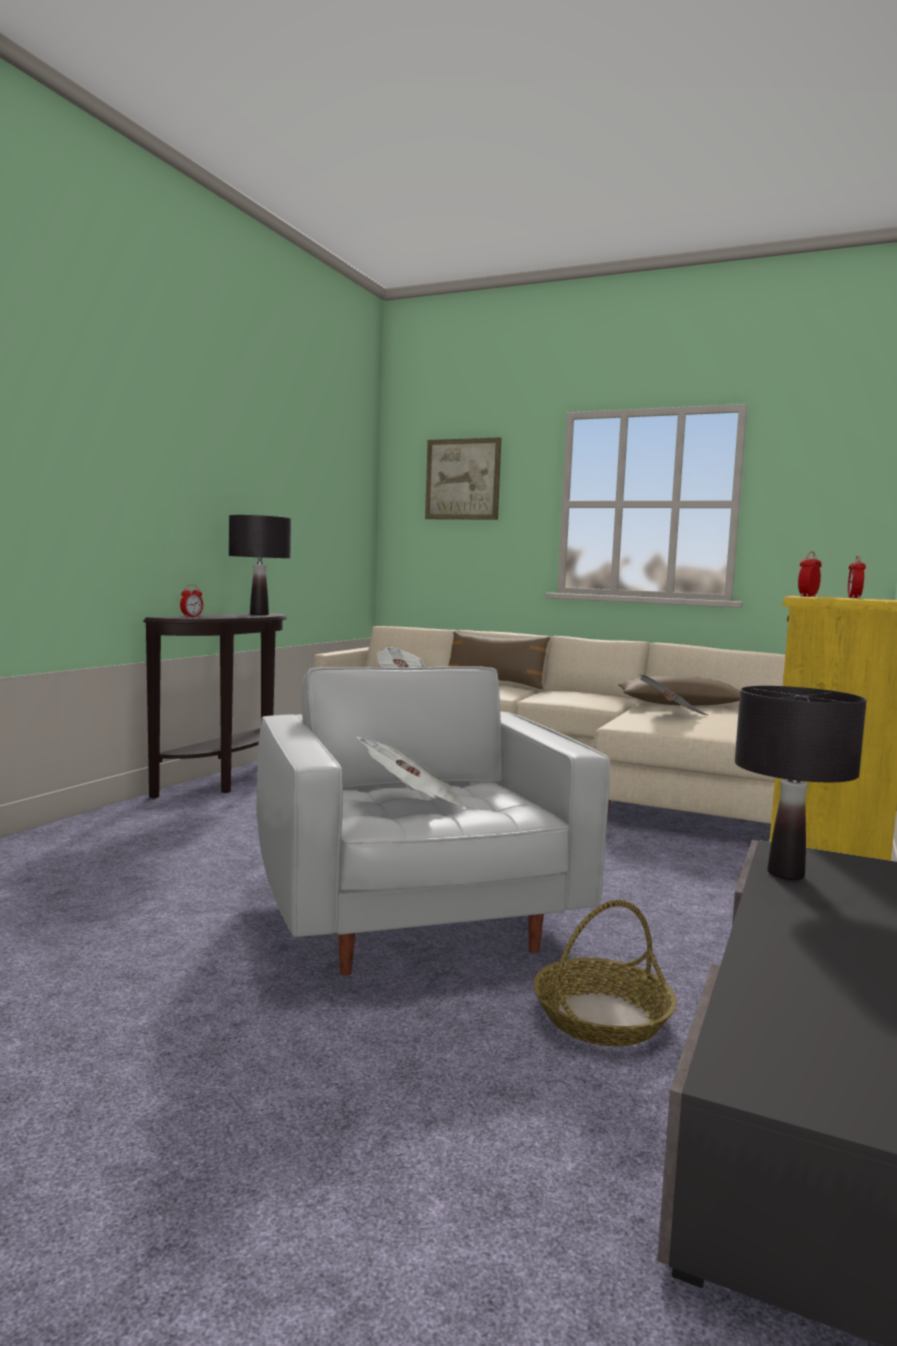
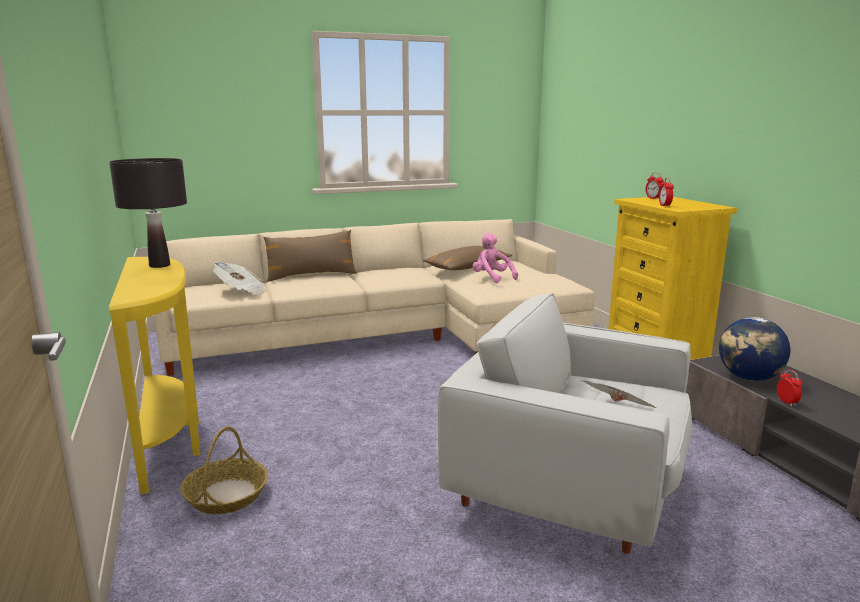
camera: 45 degrees left, 10 degrees up
(191, 617) = (145, 290): alarm clock -> alarm clock (786, 402)
(230, 781) = (171, 440): brown console table -> yellow console table
(462, 479) = (216, 88): picture -> none
(602, 1017) = (744, 496): basket -> basket (226, 495)
(671, 713) = (492, 278): newspaper -> pink plush toy
(786, 874) = (749, 378): black table lamp -> globe

